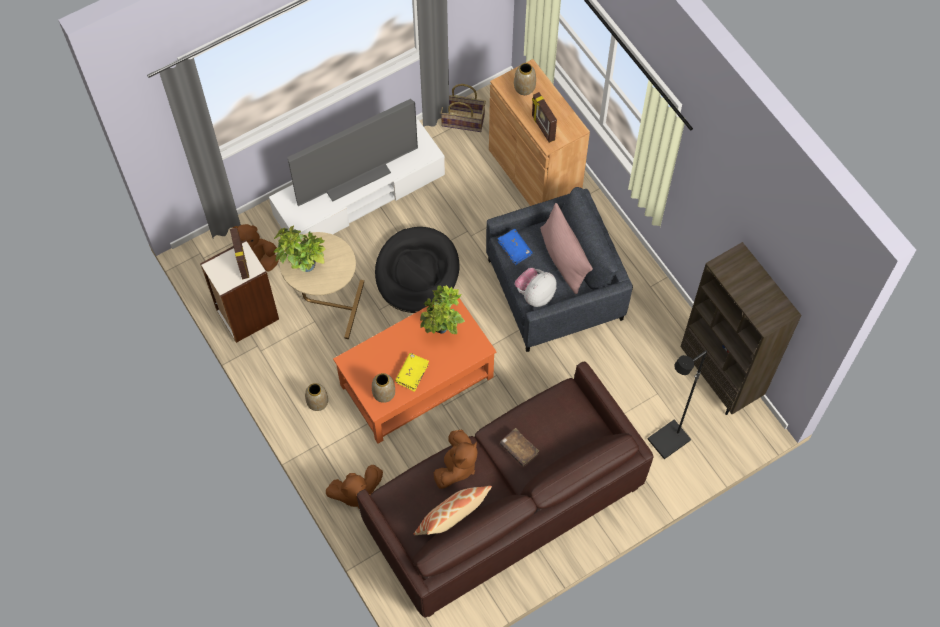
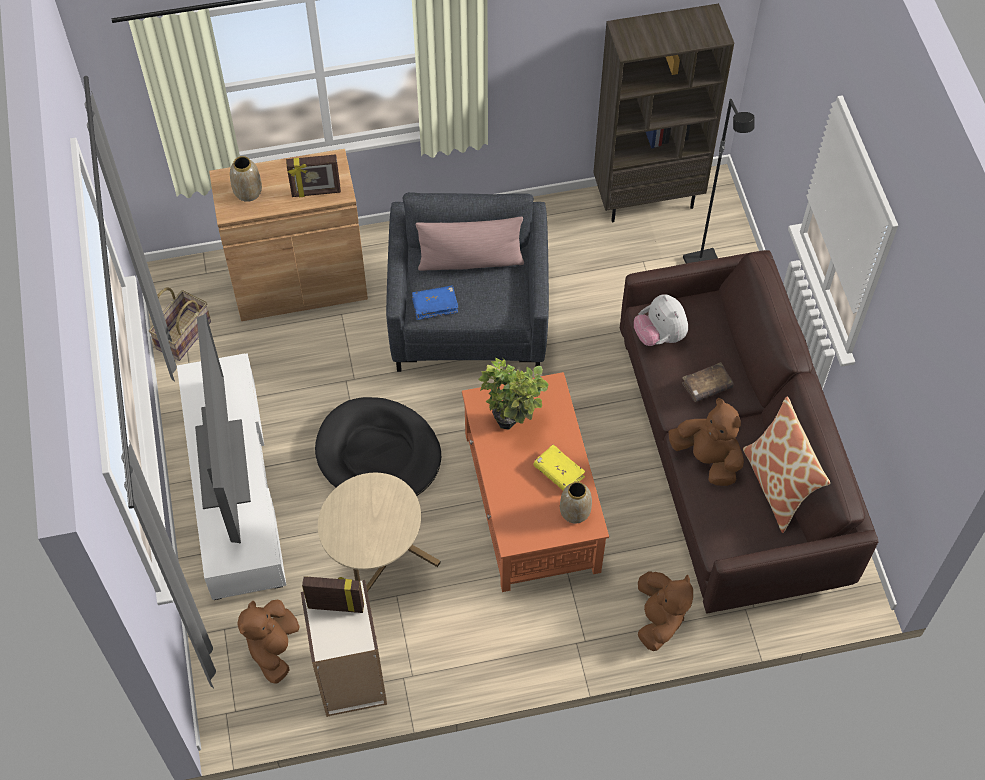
camera: 70 degrees left, 5 degrees down
(303, 268) = (370, 539): potted plant -> none
(317, 402) = (517, 627): vase -> none
(535, 294) = (506, 305): plush toy -> plush toy (659, 336)

